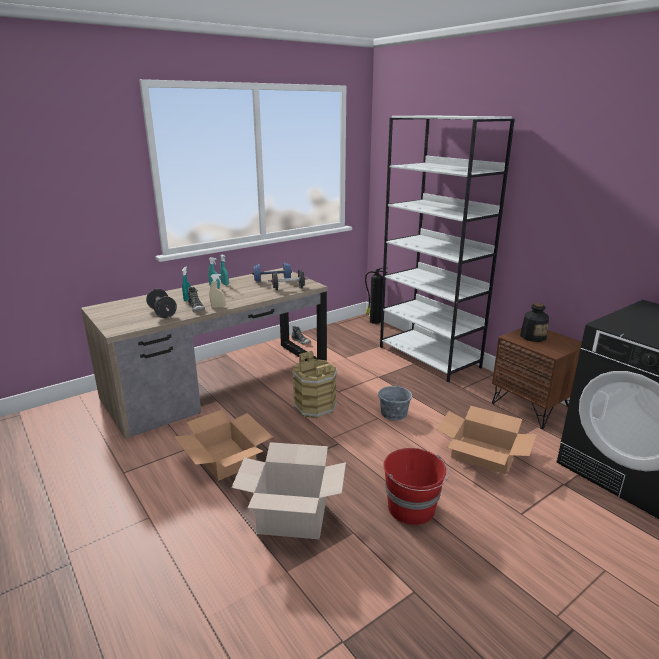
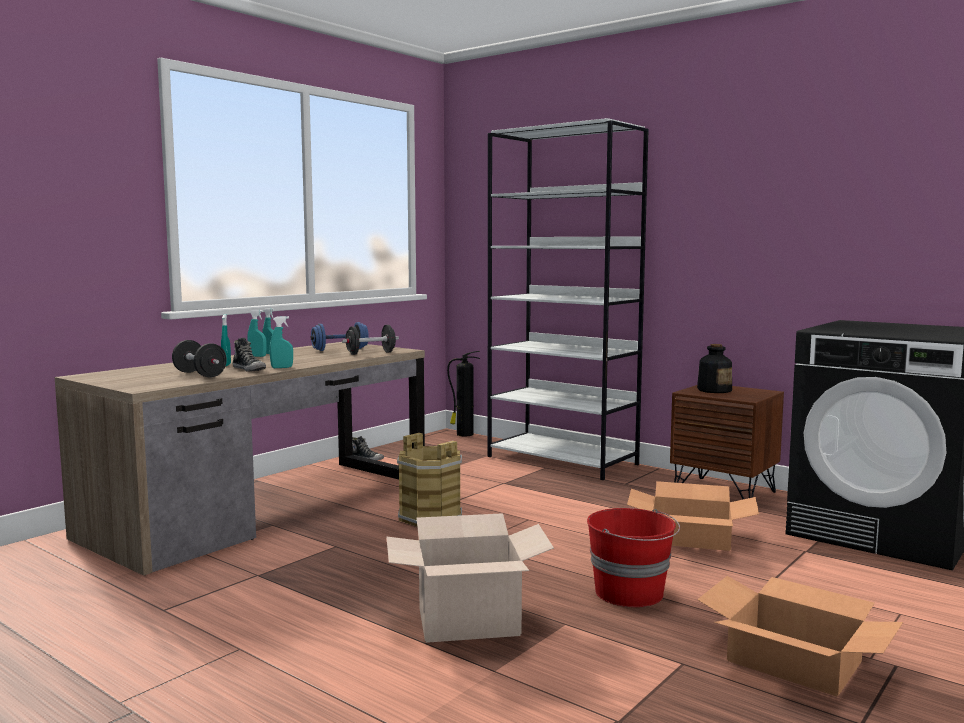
camera: 15 degrees left, 15 degrees down
(218, 307) = (282, 367): beige spray bottle -> turquoise spray bottle
(225, 458) = (326, 578): cardboard box -> cardboard box (794, 661)
(394, 413) = (548, 513): grey bucket -> none

